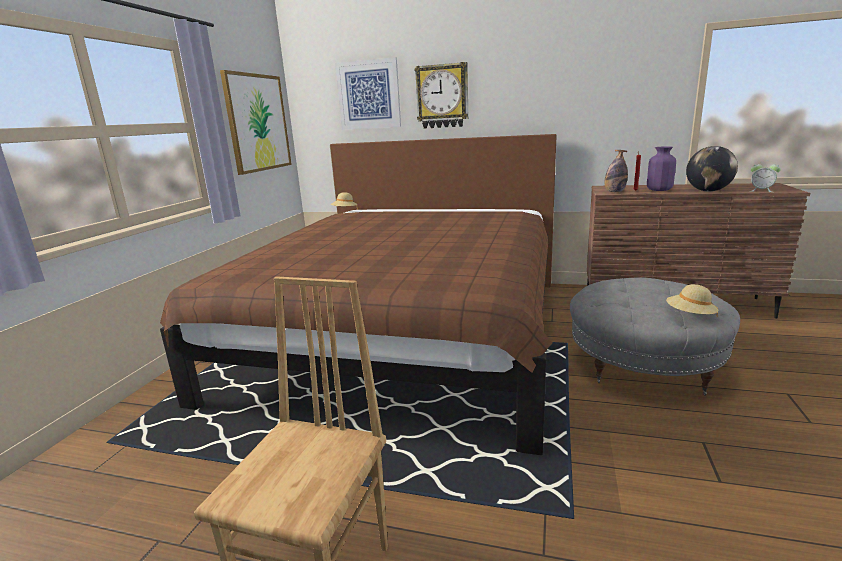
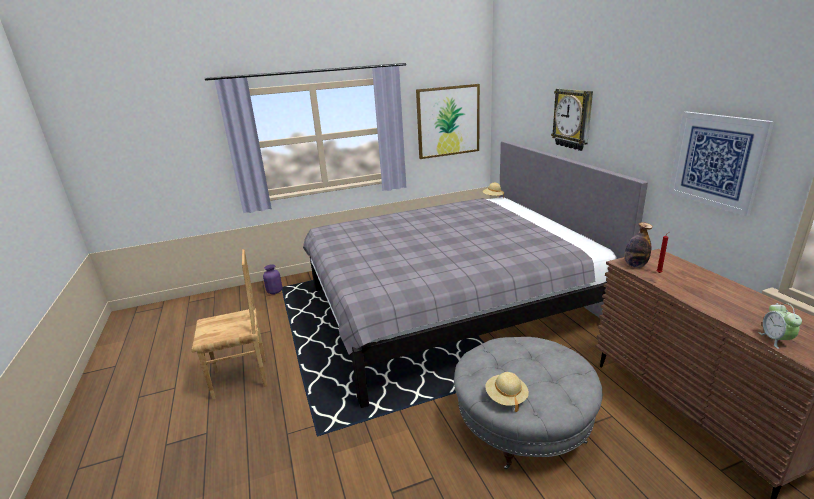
camera: 55 degrees right, 5 degrees up
(368, 95) = (530, 106): picture -> picture (716, 161)
(405, 333) = (449, 305): brown bed -> grey bed
(659, 190) = (683, 283): purple vase -> purple vase (274, 291)
(708, 191) = (719, 308): globe -> none

